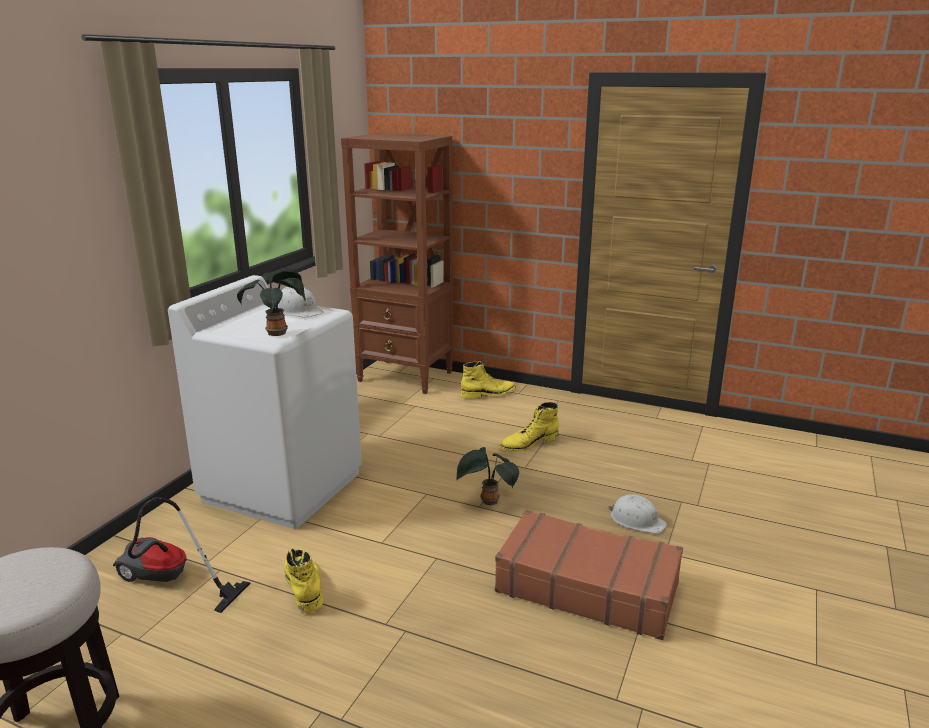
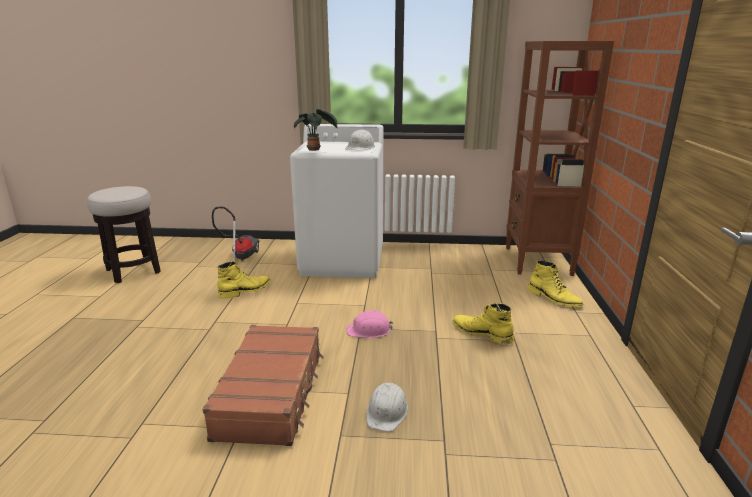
camera: 70 degrees right, 0 degrees up
(487, 502) = (369, 330): potted plant -> pink hard hat

